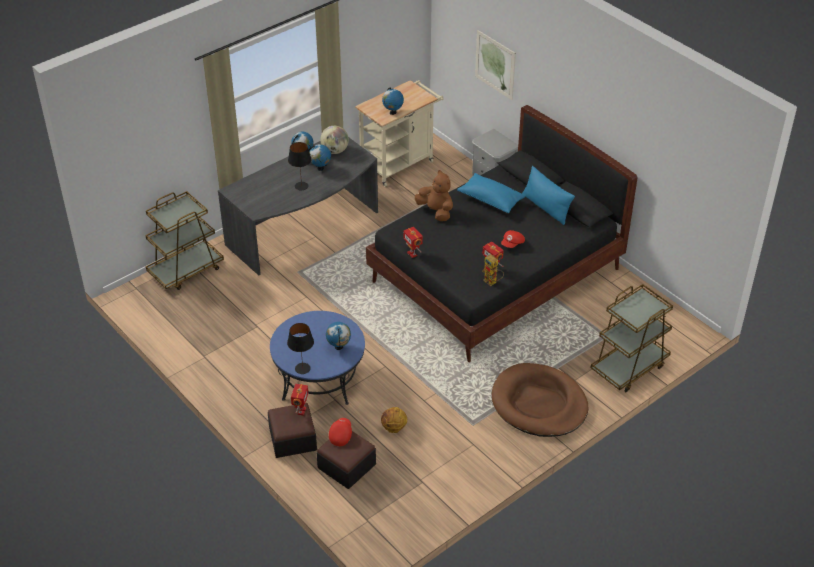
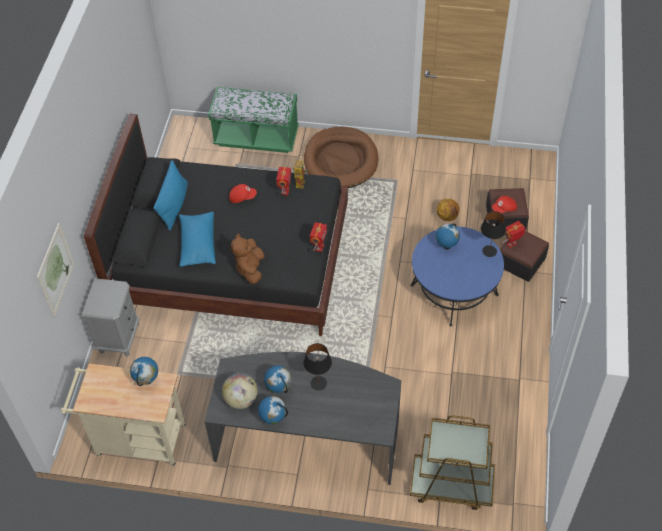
camera: 130 degrees left, 10 degrees up
(629, 367) = (256, 137): brown cart -> green bench

